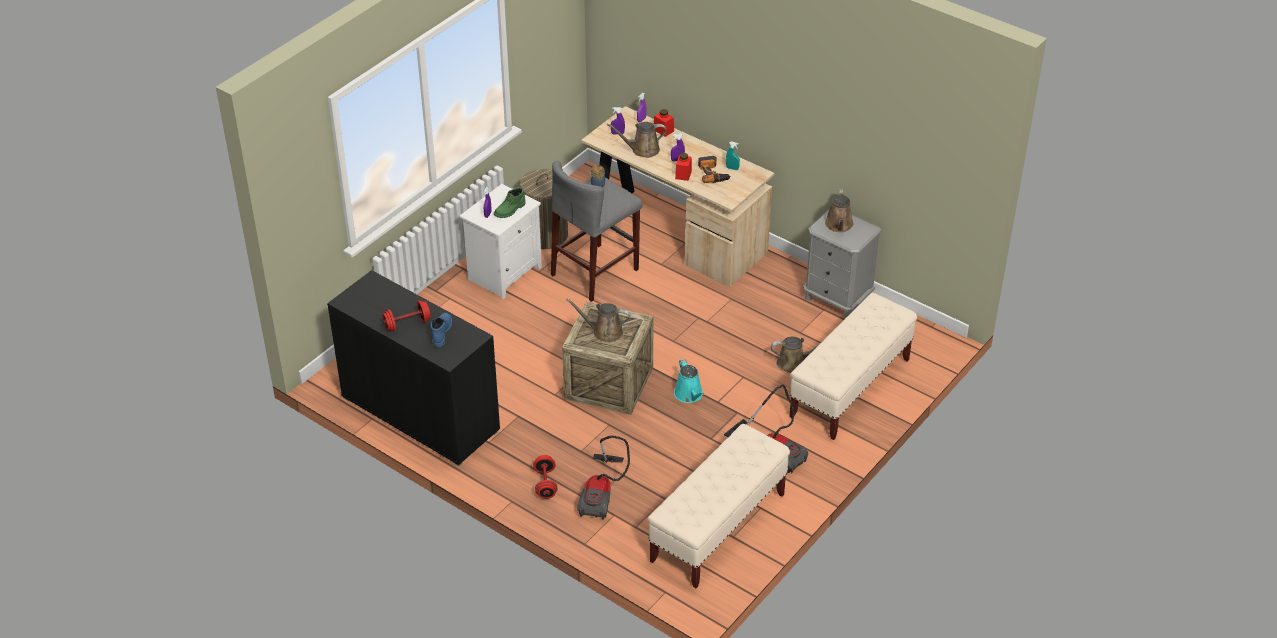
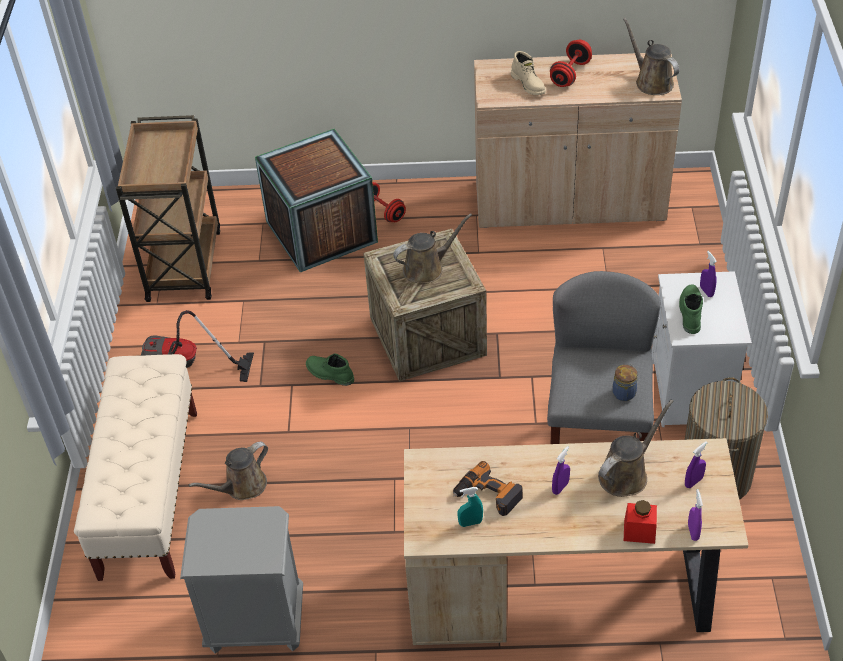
camera: 145 degrees right, 5 degrees up
(420, 414) = (569, 202): black cabinet -> beige cabinet
(441, 332) = (529, 84): blue boot -> beige boot
(602, 494) = (321, 231): vacuum cleaner -> crate
(683, 174) = (525, 466): red jar -> none
(689, 395) = (329, 374): turquoise watering can -> green boot
(718, 528) = (184, 263): beige bench -> brown cart
(839, 225) = (245, 541): brown watering can -> brown watering can (651, 81)

